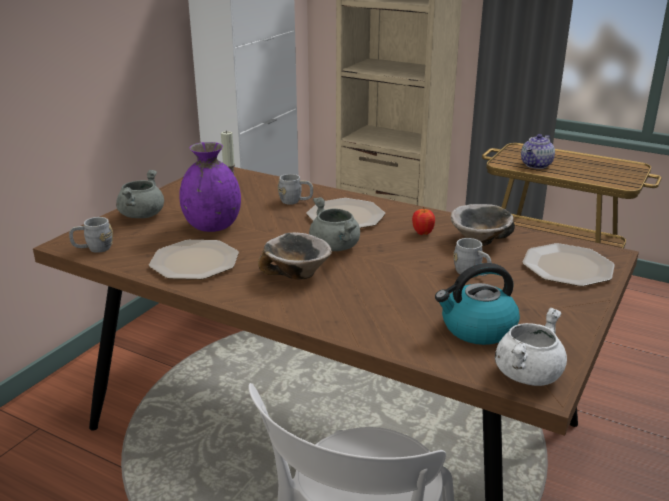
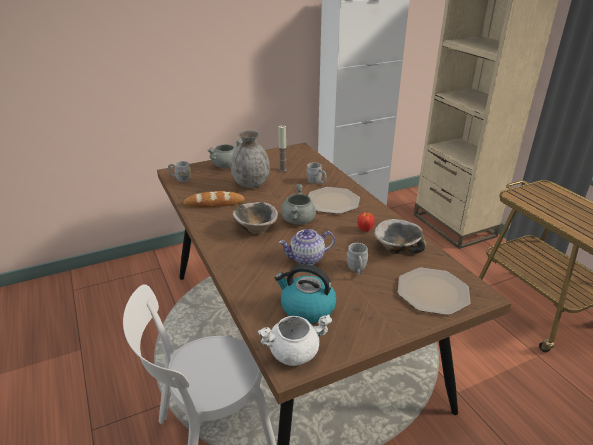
camera: 35 degrees right, 5 degrees up
(194, 262) = (214, 203): plate -> bread
(213, 226) = (251, 184): purple vase -> grey vase
(536, 165) = (542, 204): teapot -> teapot (306, 259)

